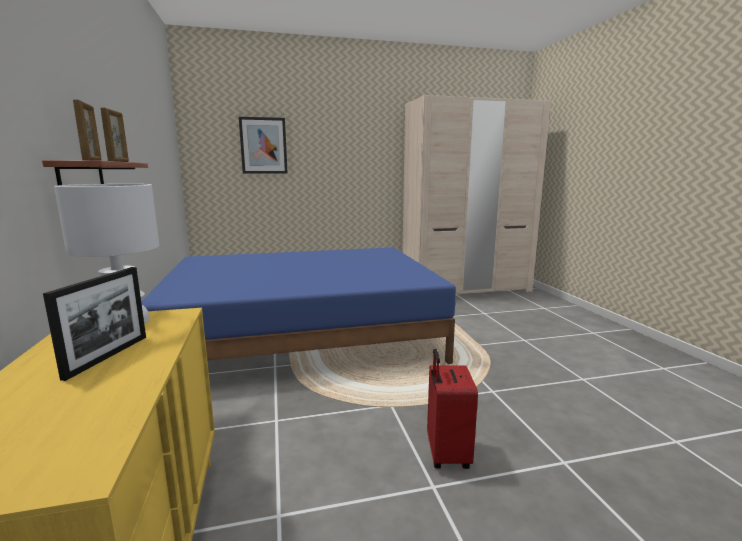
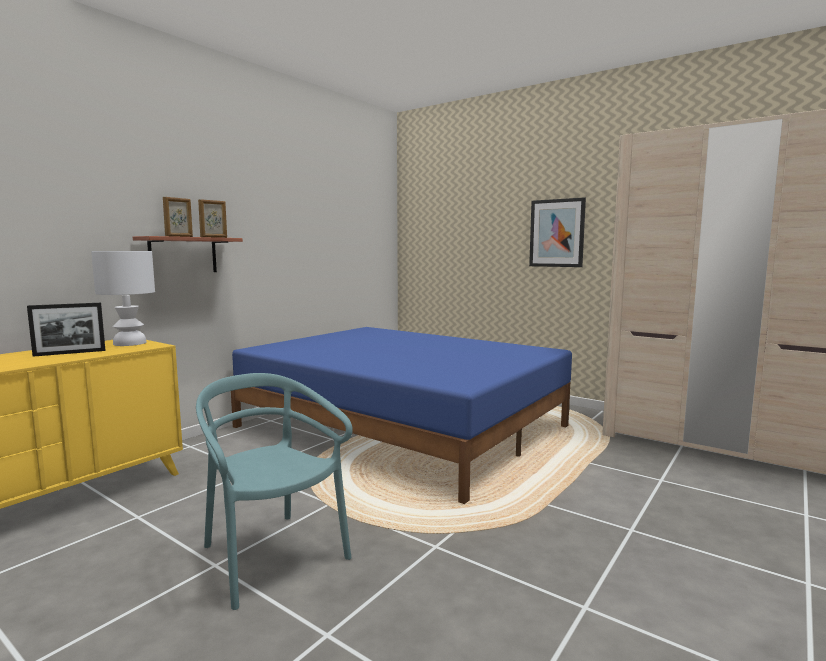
camera: 50 degrees right, 5 degrees down
(263, 145) = (465, 219): picture -> picture (557, 233)
(446, 454) = (272, 556): red suitcase -> turquoise chair

